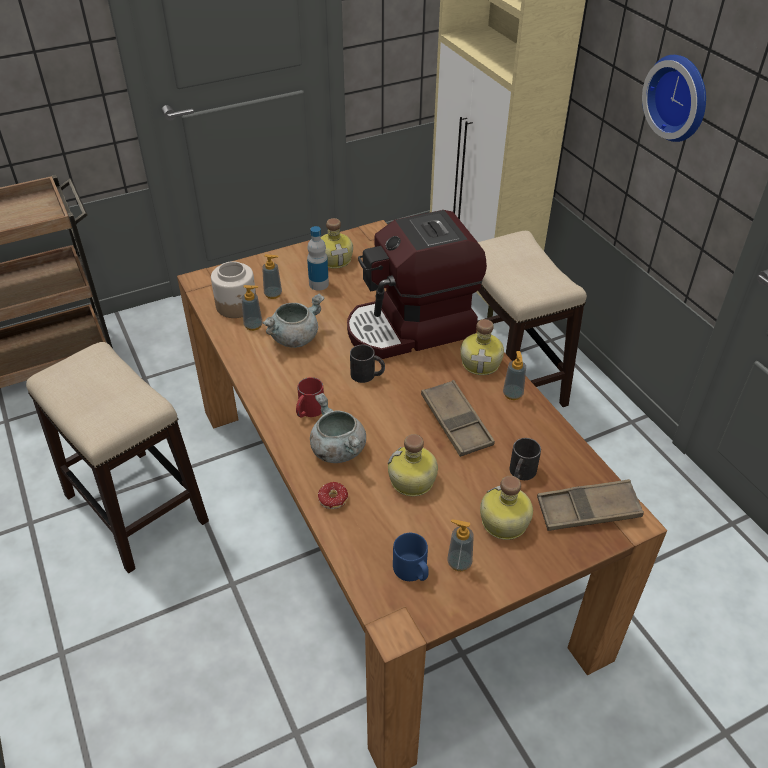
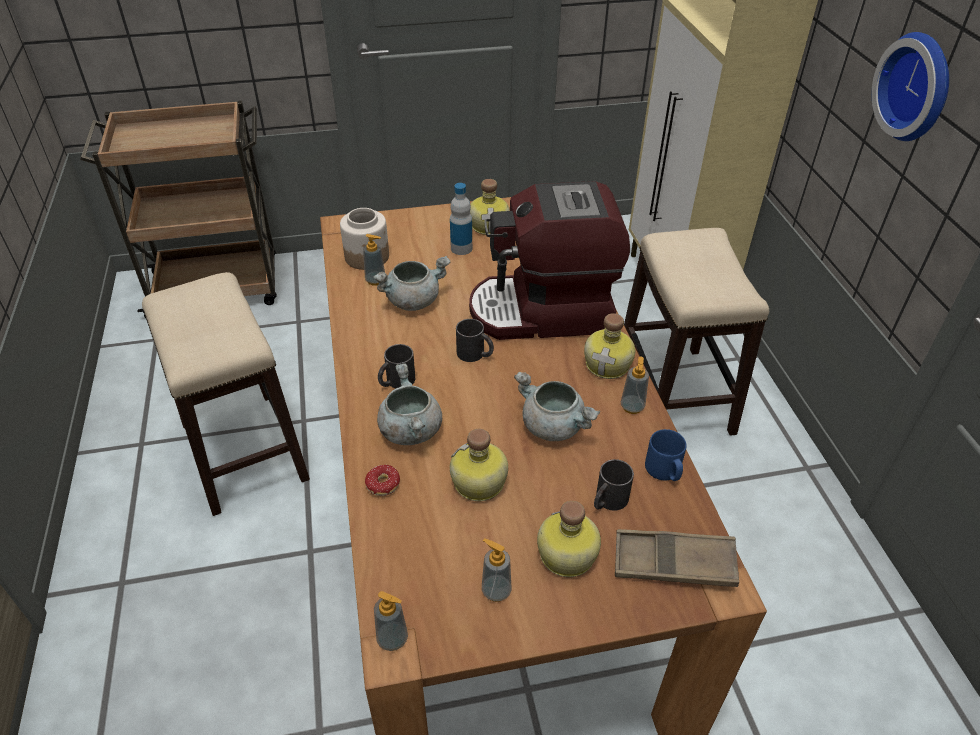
camera: 15 degrees right, 0 degrees up
(273, 294) = (409, 251): soap dispenser -> soap dispenser (392, 639)
(308, 411) = (396, 382): red mug -> black mug
(412, 571) = (438, 587): blue mug -> blue mug (664, 471)
(456, 422) = (554, 426): brown tray -> grey cooking pot

